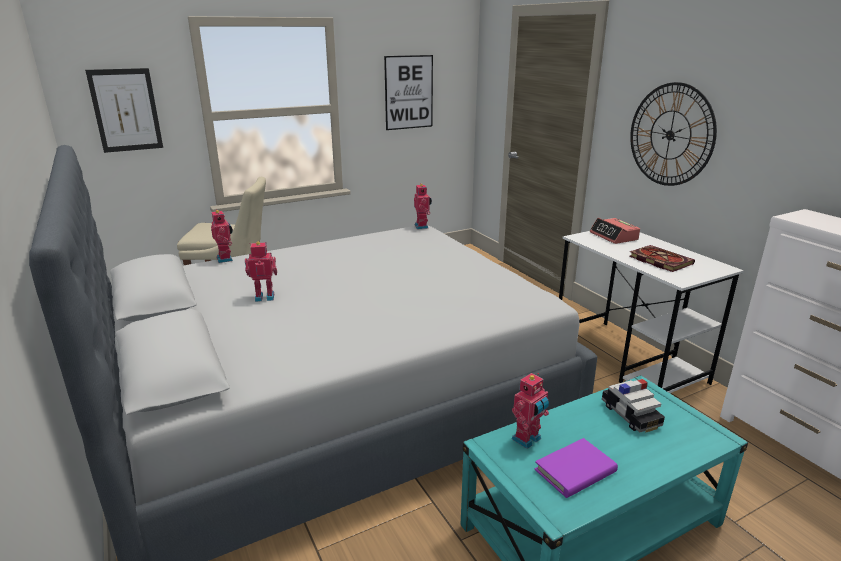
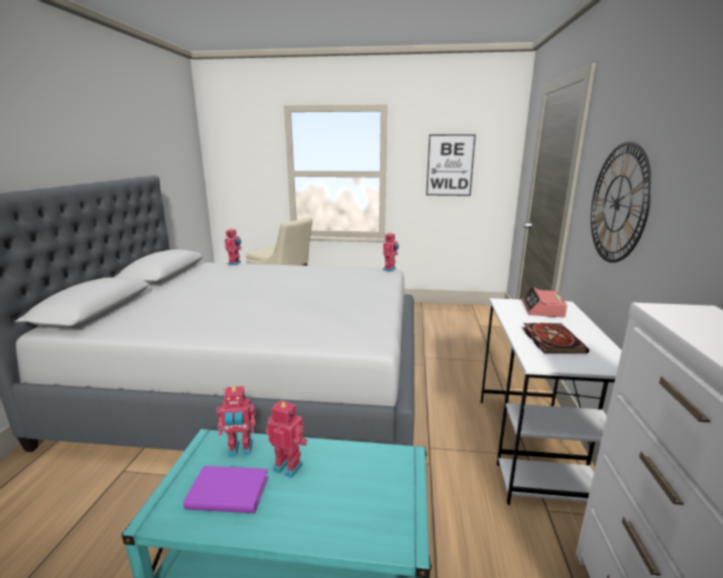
camera: 35 degrees right, 5 degrees down
(126, 110) = (242, 166): picture -> none
(265, 296) = (209, 287): toy robot -> toy robot (289, 466)
(630, 415) = (353, 475): toy car -> none

